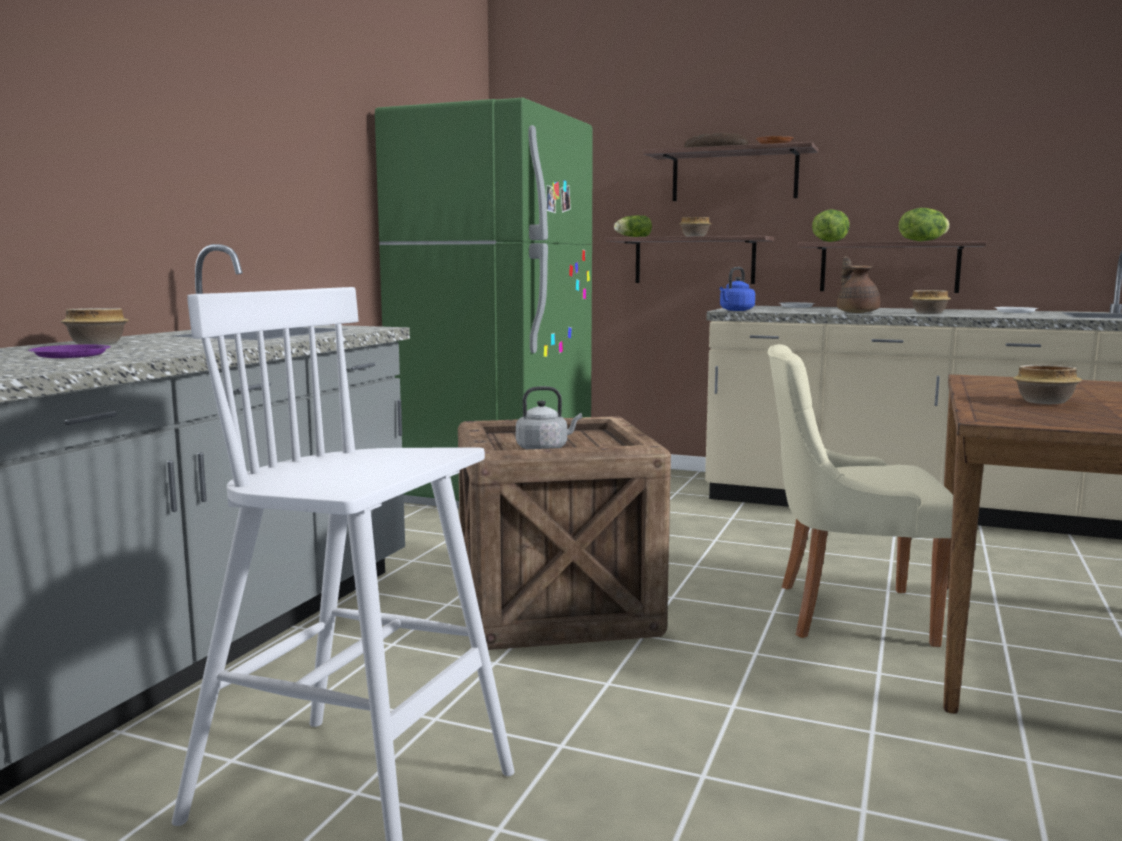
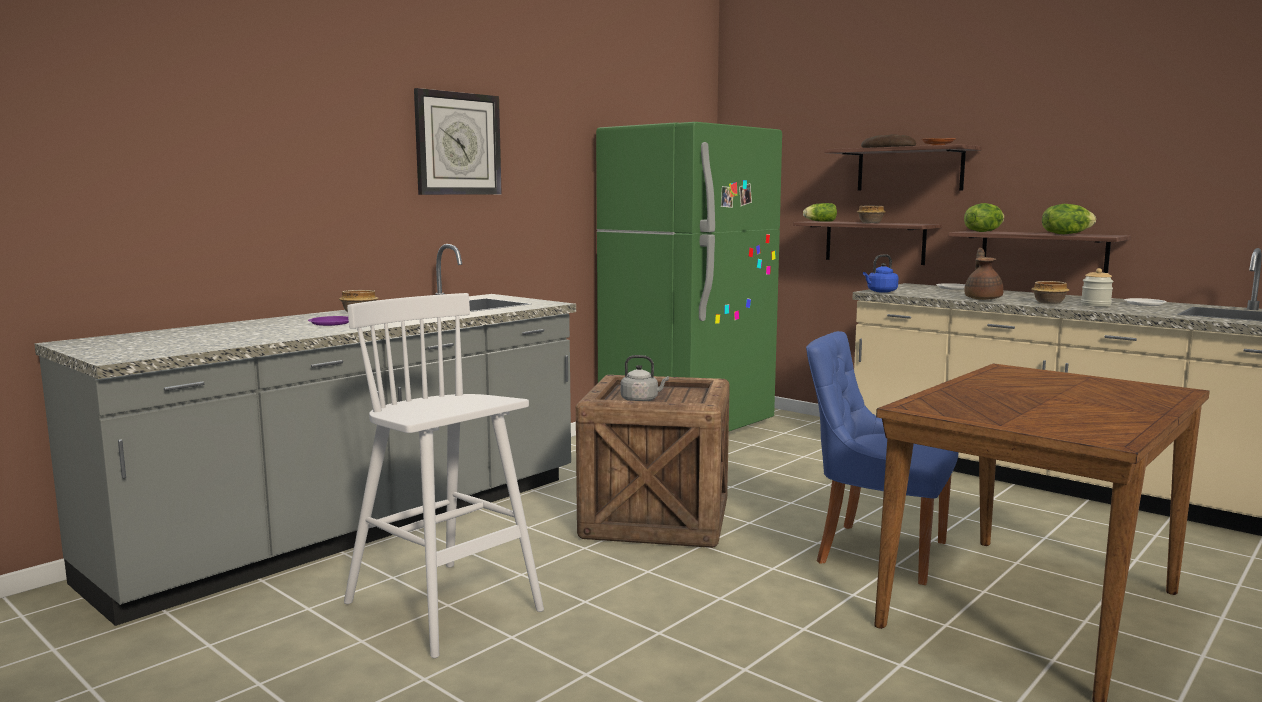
camera: 20 degrees right, 0 degrees up
(211, 103) = (457, 144): none -> wall clock
(846, 612) = (876, 551): beige chair -> blue chair
(977, 313) = (1095, 305): none -> jar
(1045, 402) = (998, 396): bowl -> none

